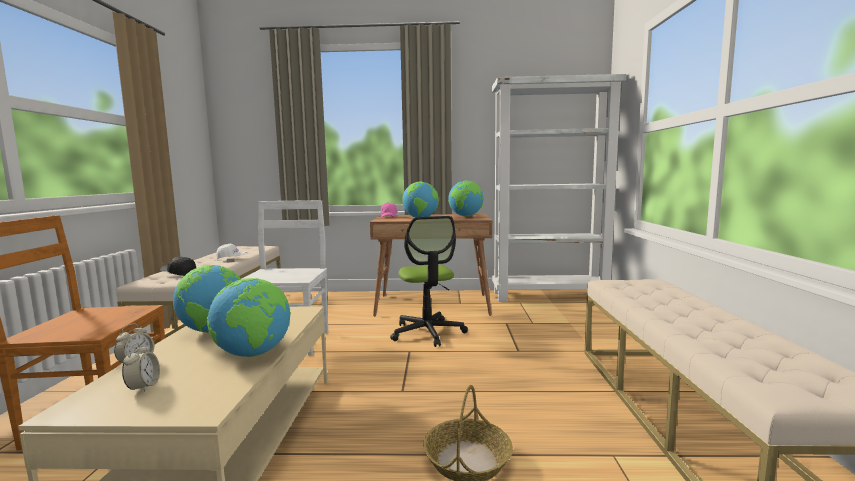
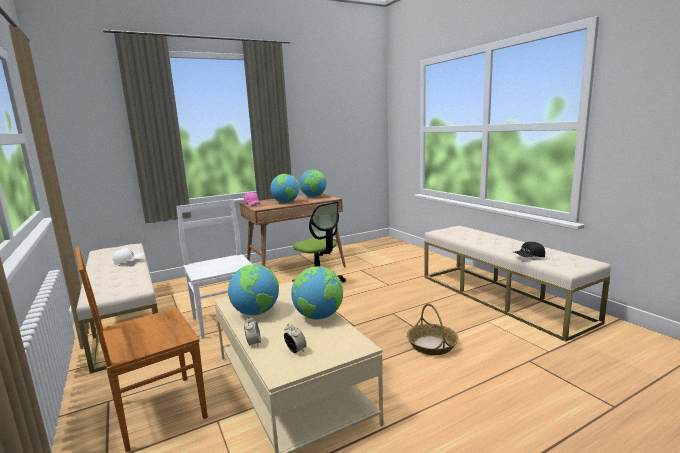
camera: 30 degrees left, 5 degrees up
(179, 274) = (115, 283): black cap -> black cap (528, 257)
(550, 296) = (365, 246): white bookcase -> none

